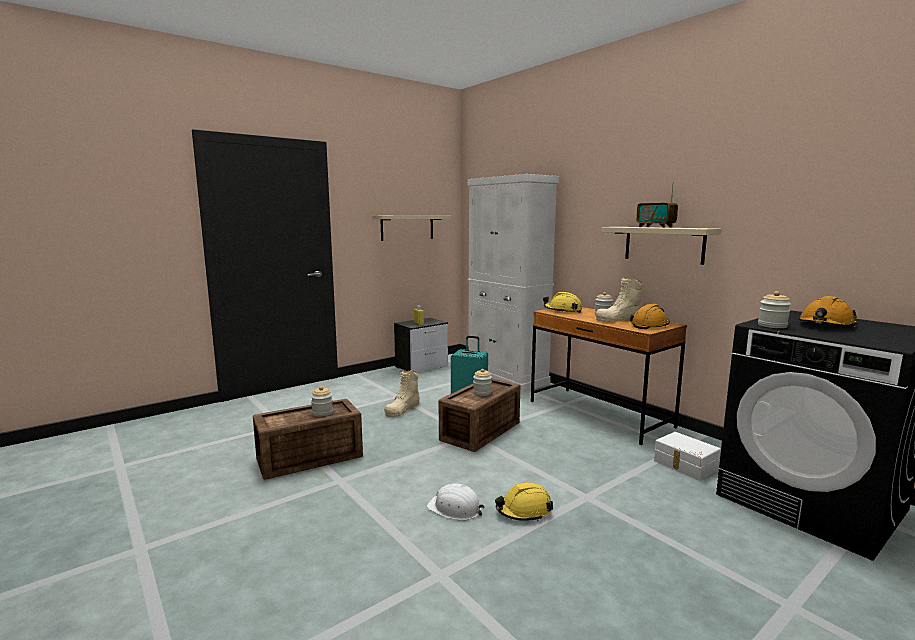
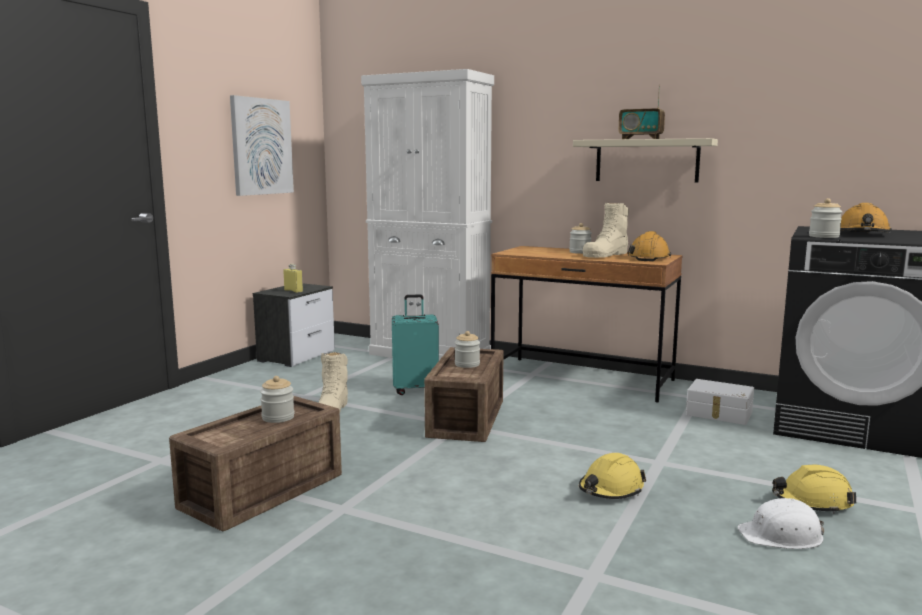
camera: 25 degrees left, 0 degrees up
(407, 227) = (261, 146): beige shelf -> picture
(455, 508) = (531, 505): white hard hat -> white hard hat (782, 535)
(563, 310) = (525, 251): yellow hard hat -> yellow hard hat (812, 502)

